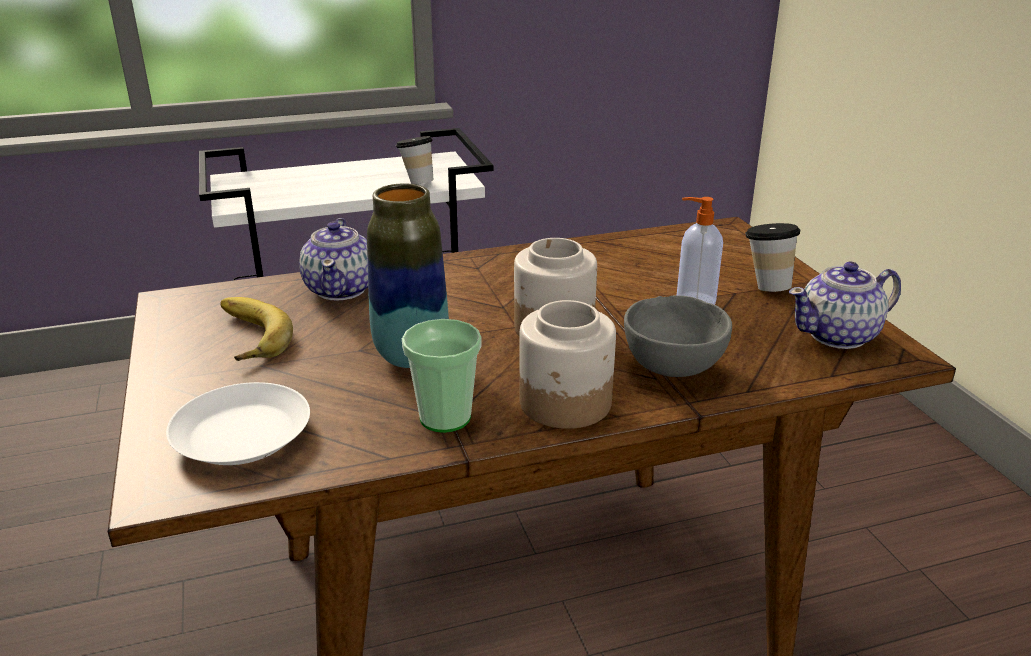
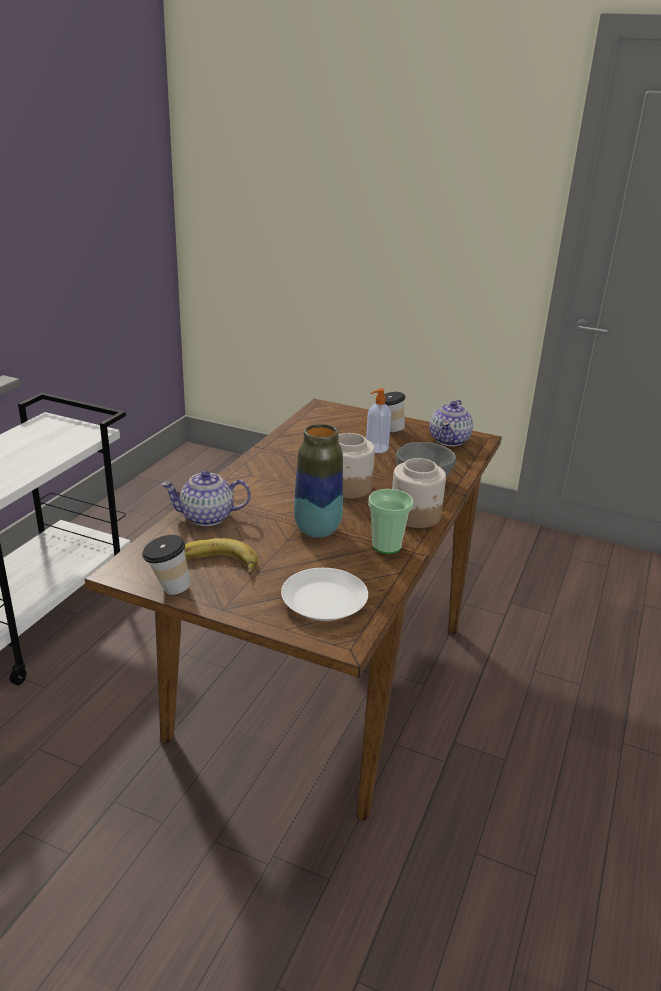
camera: 50 degrees left, 0 degrees up
(341, 289) = (207, 517): teapot -> teapot turned 135 degrees clockwise
(417, 182) = (67, 442): cup -> cup (168, 589)

